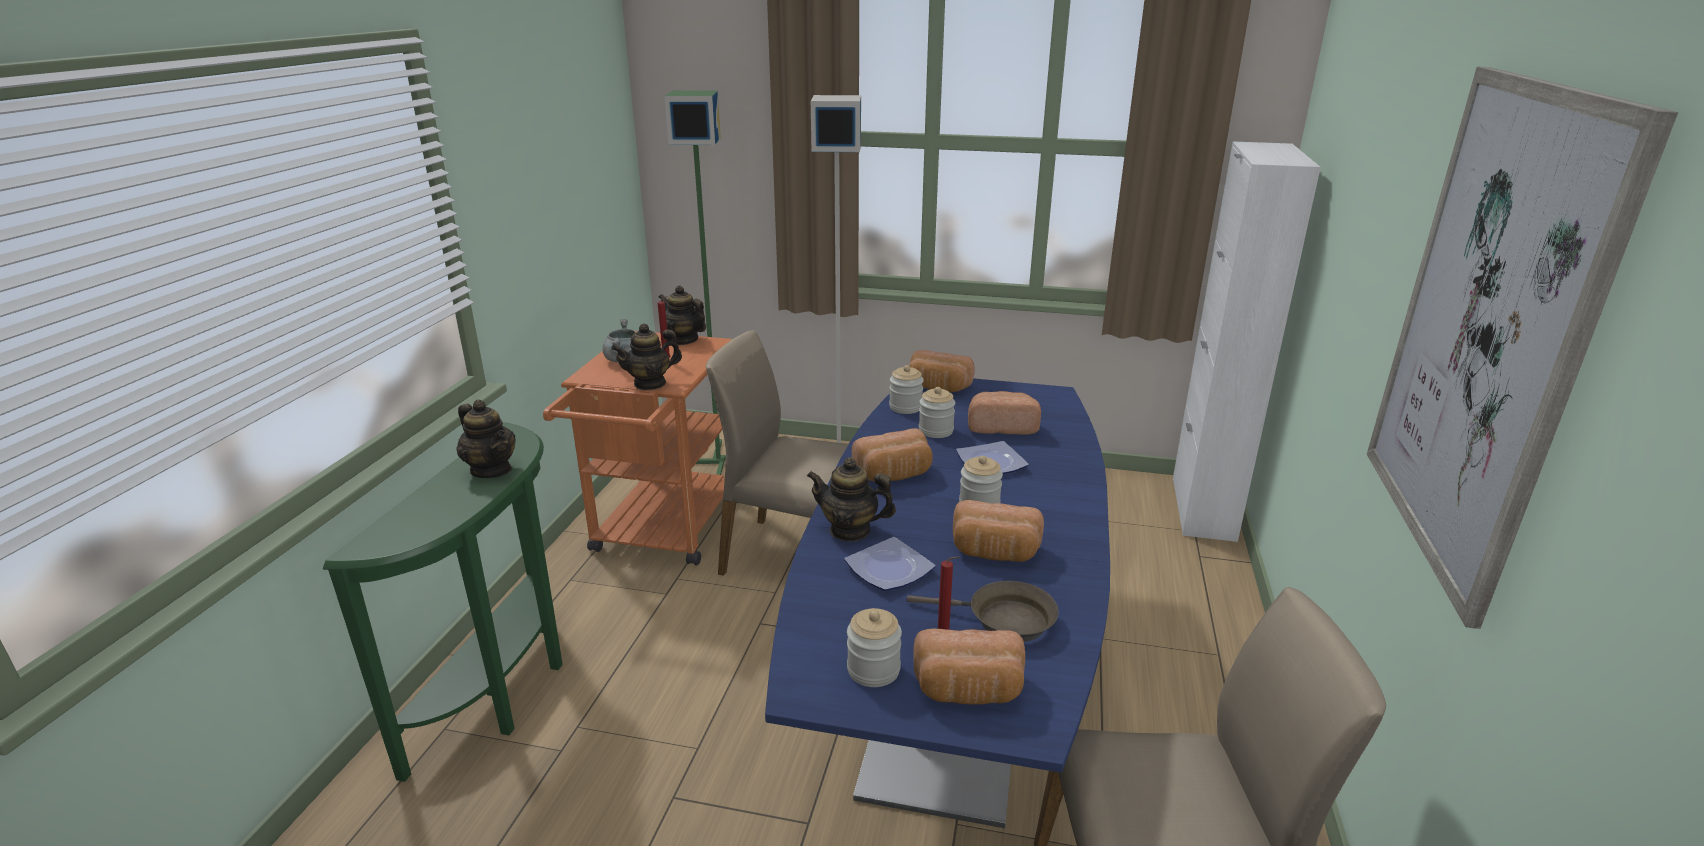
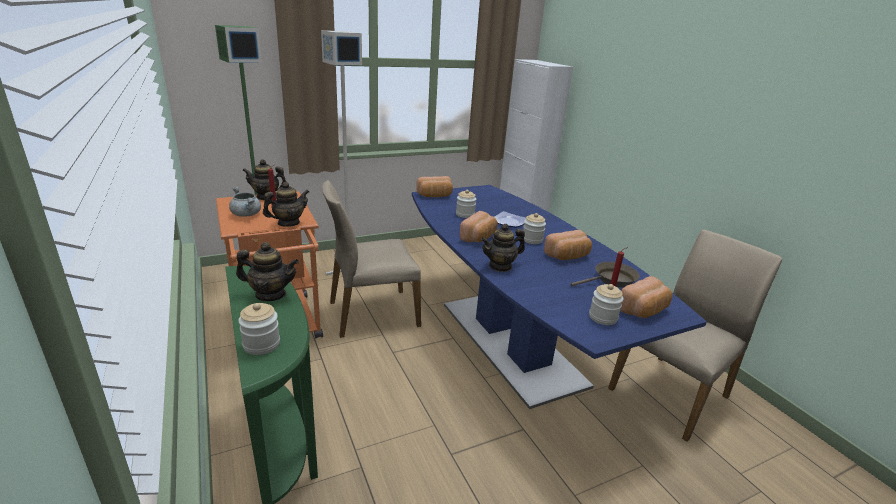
camera: 40 degrees left, 0 degrees up
(650, 383) = (288, 223): teapot -> teapot turned 150 degrees counterclockwise
(889, 568) = (542, 276): plate -> none
(905, 407) = (435, 207): jar -> jar (261, 344)
(1001, 427) = (489, 206): bread -> none
(1487, 332) = (749, 112): picture -> none

